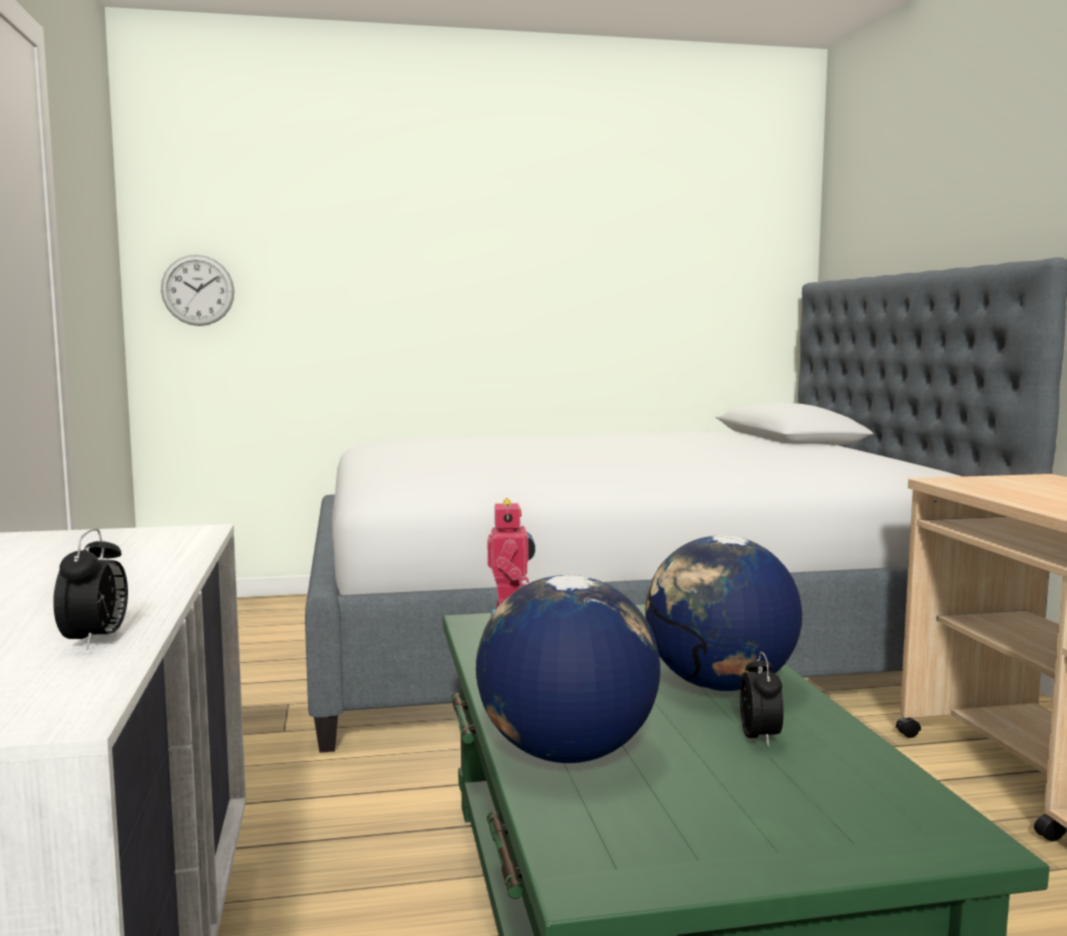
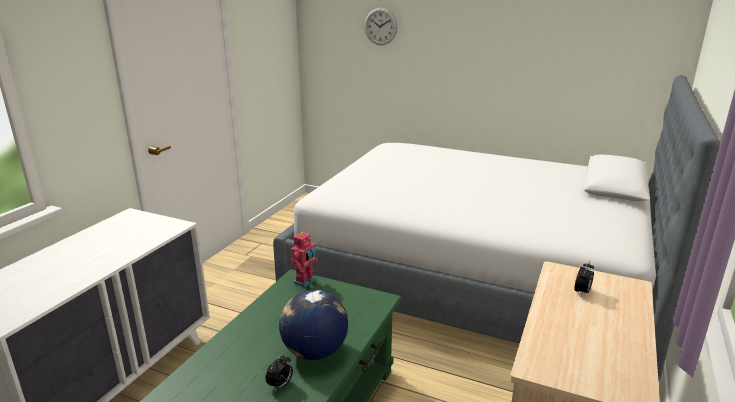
camera: 35 degrees right, 15 degrees up
(95, 640) = (59, 289): alarm clock -> alarm clock (582, 292)
(198, 290) = (327, 57): wall clock -> wall clock (380, 26)
(566, 754) = (214, 362): globe -> none

